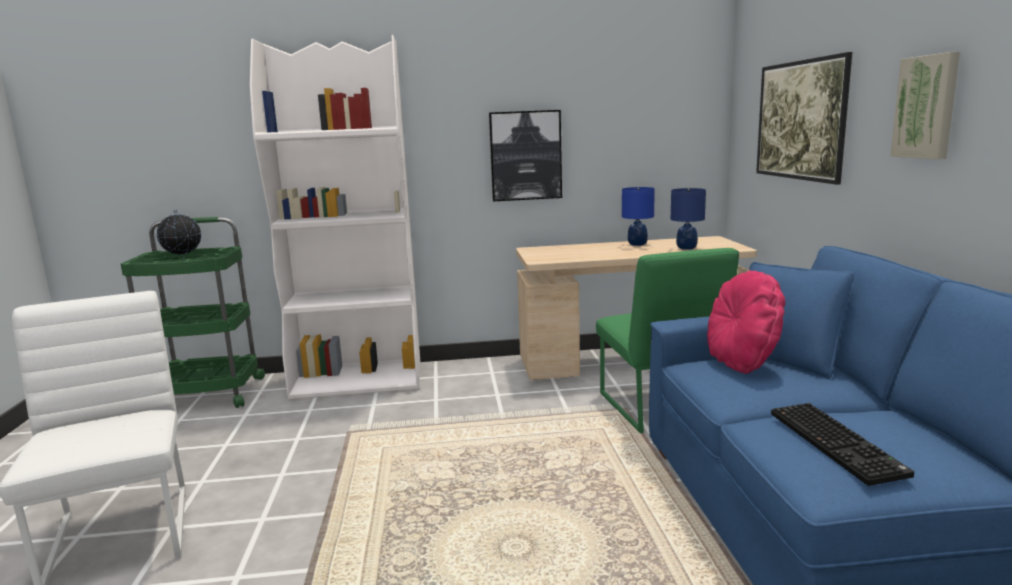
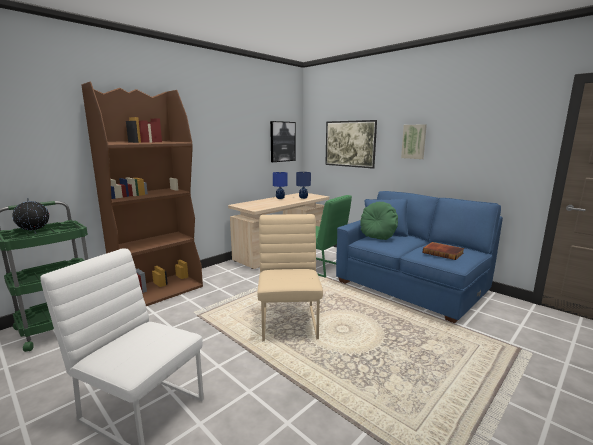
camera: 40 degrees left, 0 degrees up
(359, 380) = (159, 291): white bookcase -> brown bookcase
(452, 493) = (289, 321): none -> beige chair
(525, 155) = (229, 157): picture -> picture (282, 141)
(741, 364) = (377, 237): pink pillow -> green pillow
(838, 443) = (443, 252): keyboard -> book

